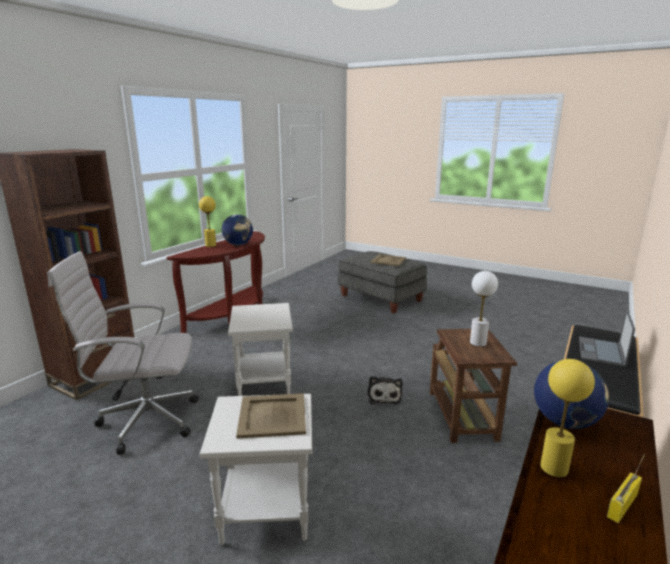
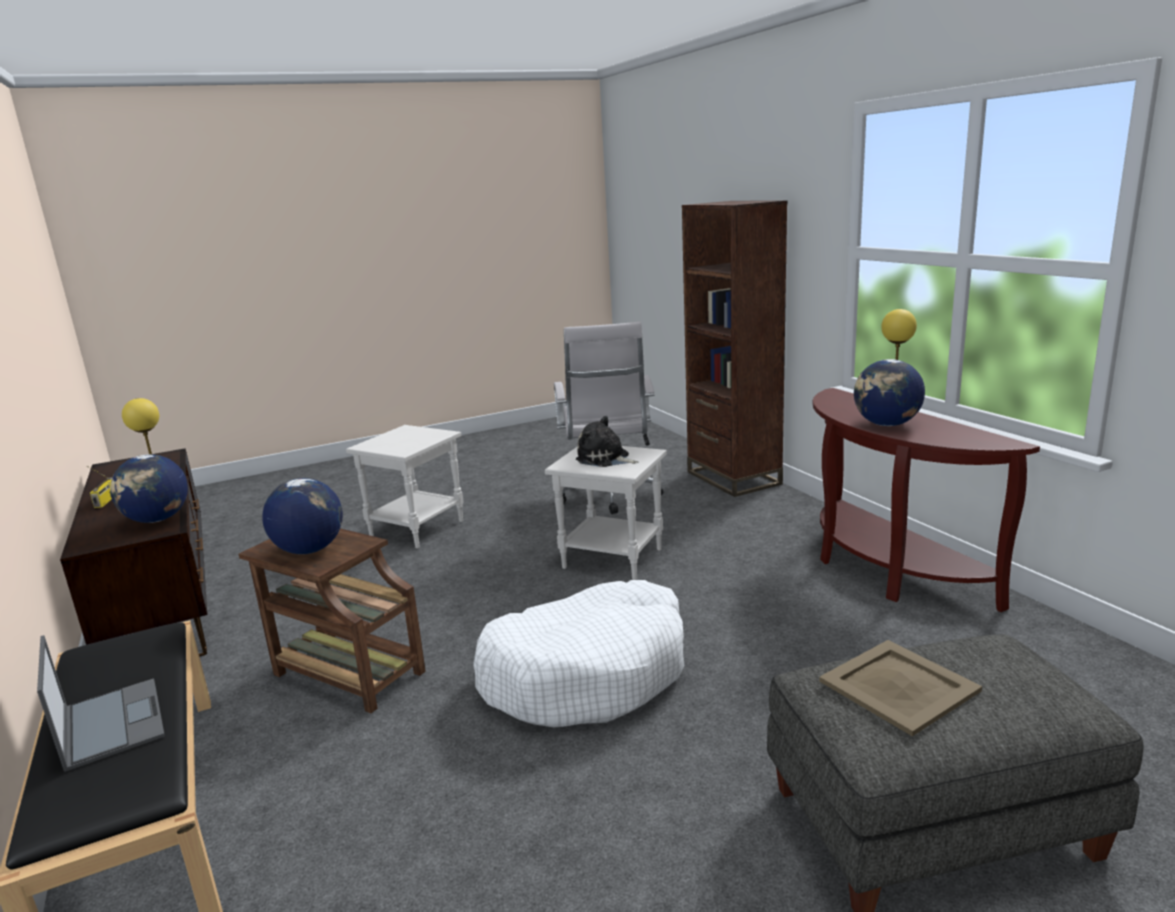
camera: 125 degrees right, 0 degrees up
(144, 421) = (608, 496): white office chair -> white office chair turned 150 degrees clockwise
(273, 416) = (401, 443): beige tray -> none
(379, 354) = (587, 673): none -> white dog bed
(384, 396) = (472, 631): plush toy -> plush toy (605, 459)
(478, 343) = (309, 550): white table lamp -> globe

